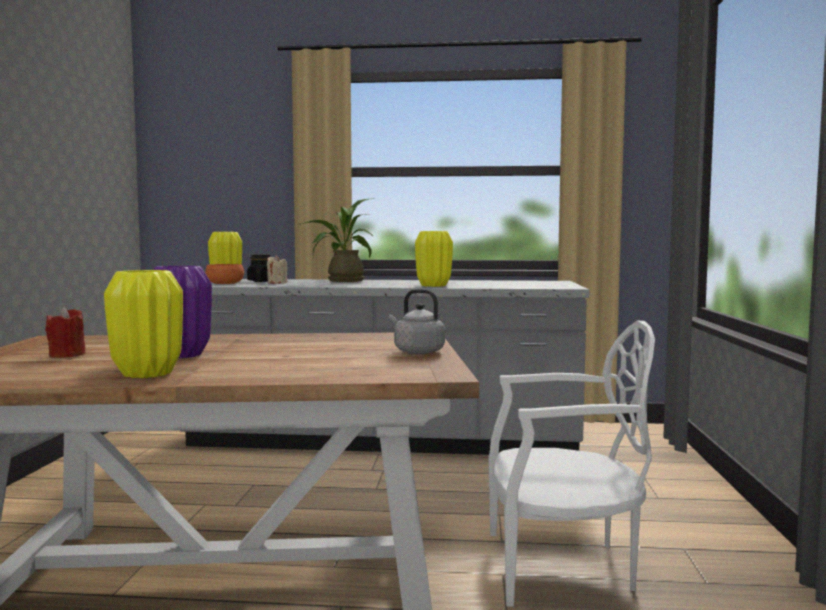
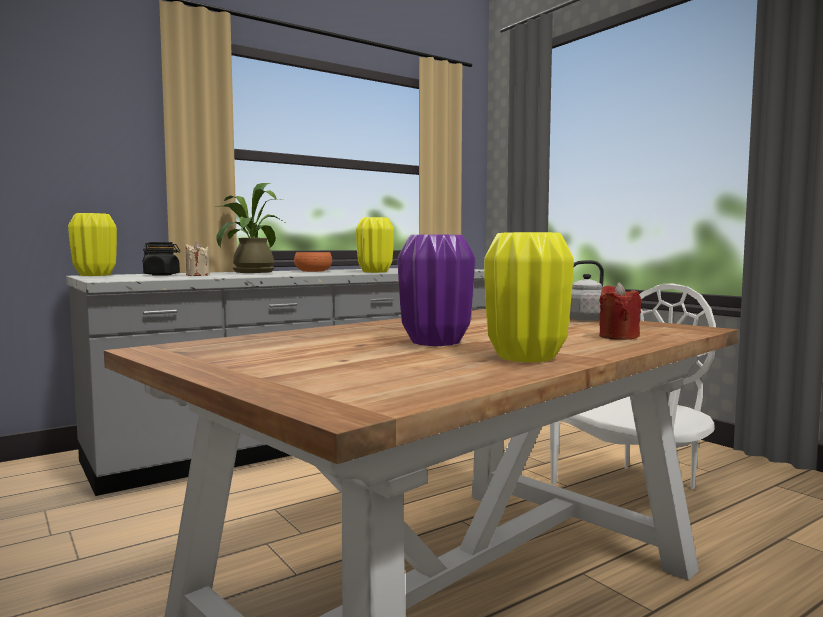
camera: 40 degrees left, 0 degrees up
(67, 355) = (318, 358): red candle -> red candle (618, 337)
(225, 283) = (137, 277): orange bowl -> orange bowl (313, 271)

